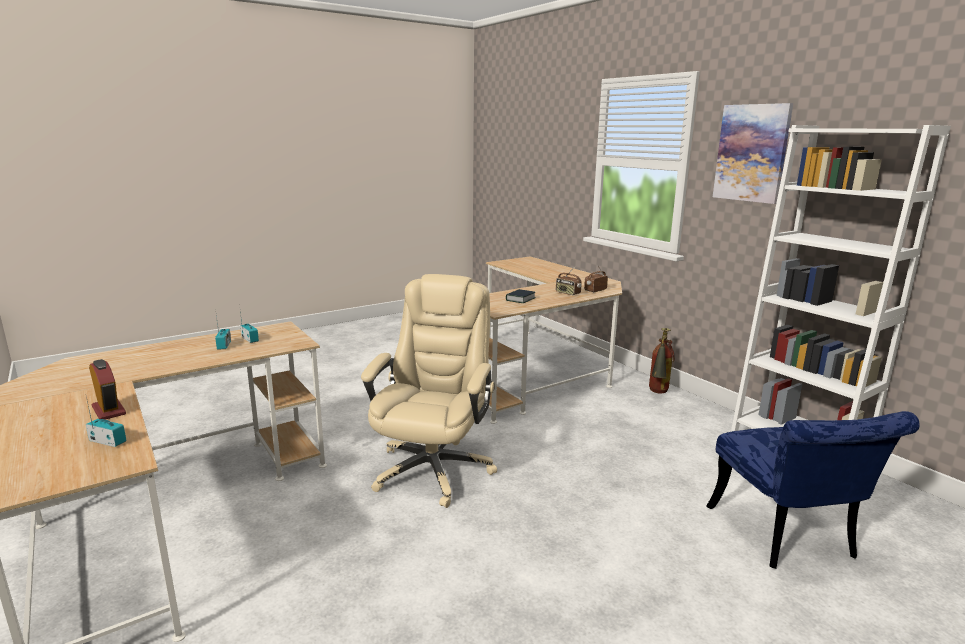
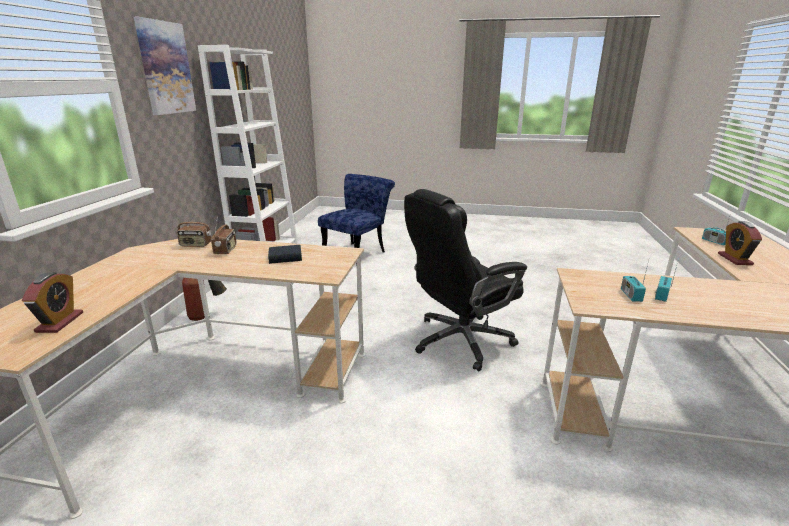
camera: 135 degrees left, 5 degrees up
(433, 469) = (459, 341): beige office chair -> black office chair
(519, 266) = (60, 322): none -> alarm clock

